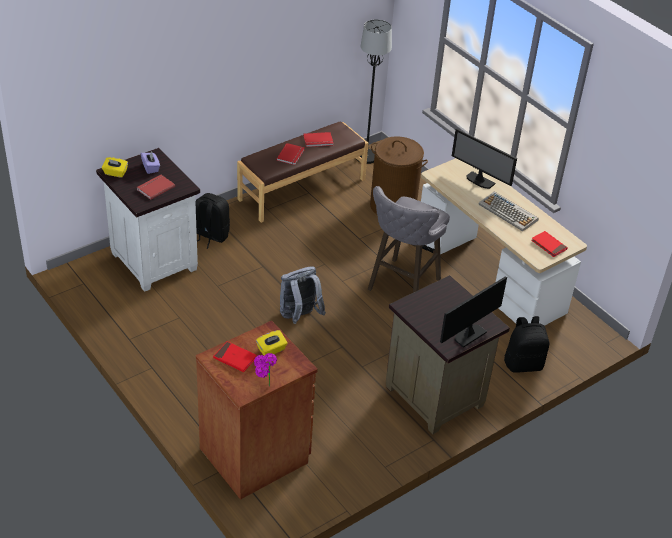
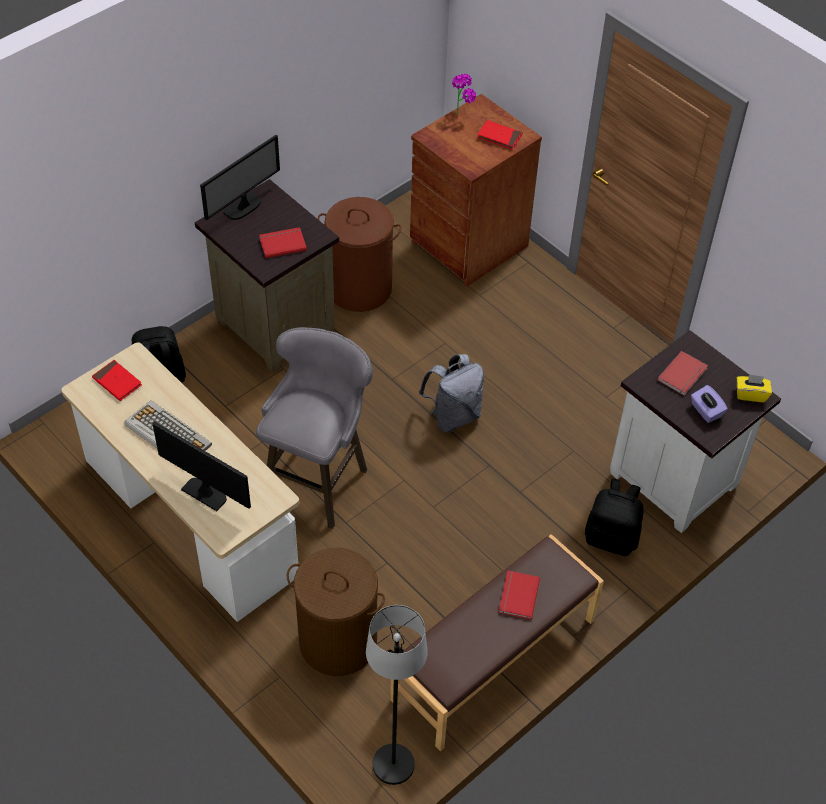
camera: 175 degrees right, 10 degrees up
(271, 350) = (463, 148): yellow tissue box -> none
(318, 141) = (478, 639): red book -> red book (282, 243)
(360, 423) = (360, 288): none -> brown laundry basket

